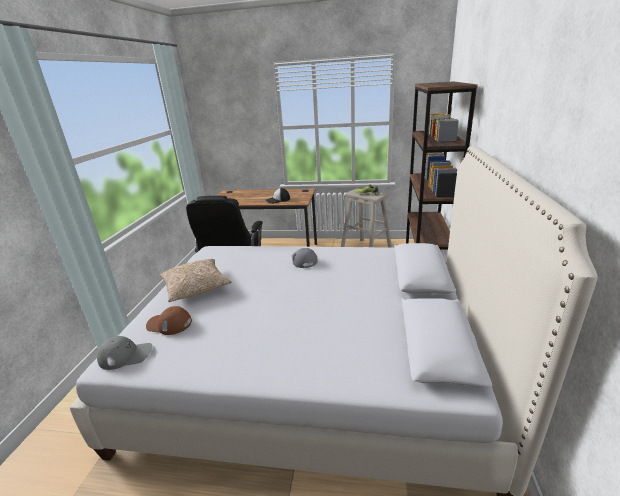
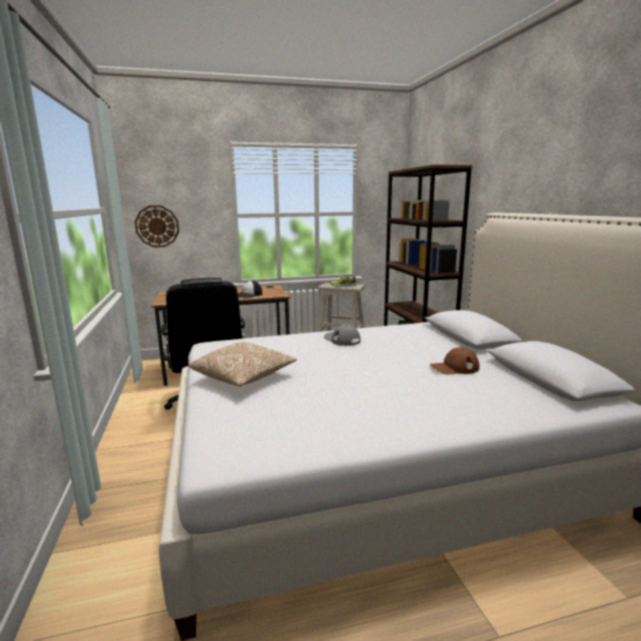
camera: 25 degrees left, 10 degrees down
(126, 355) = (233, 449): grey cap -> none
(169, 324) = (254, 411): brown cap -> brown cap (454, 368)
(222, 138) = (157, 226): none -> wall clock

